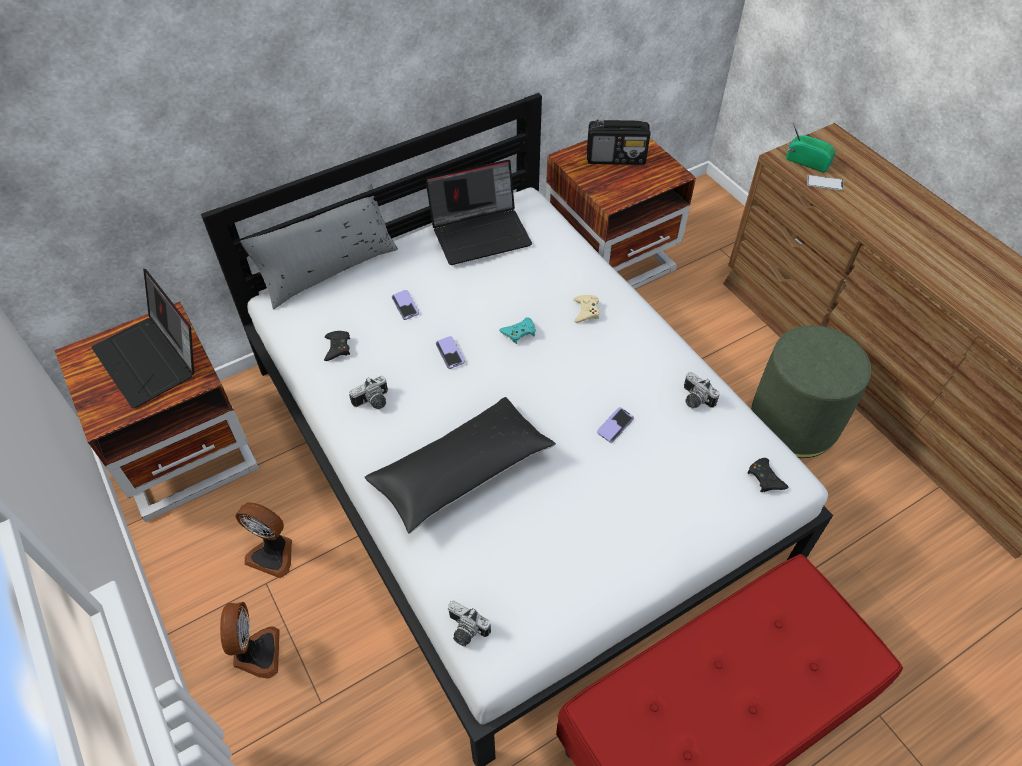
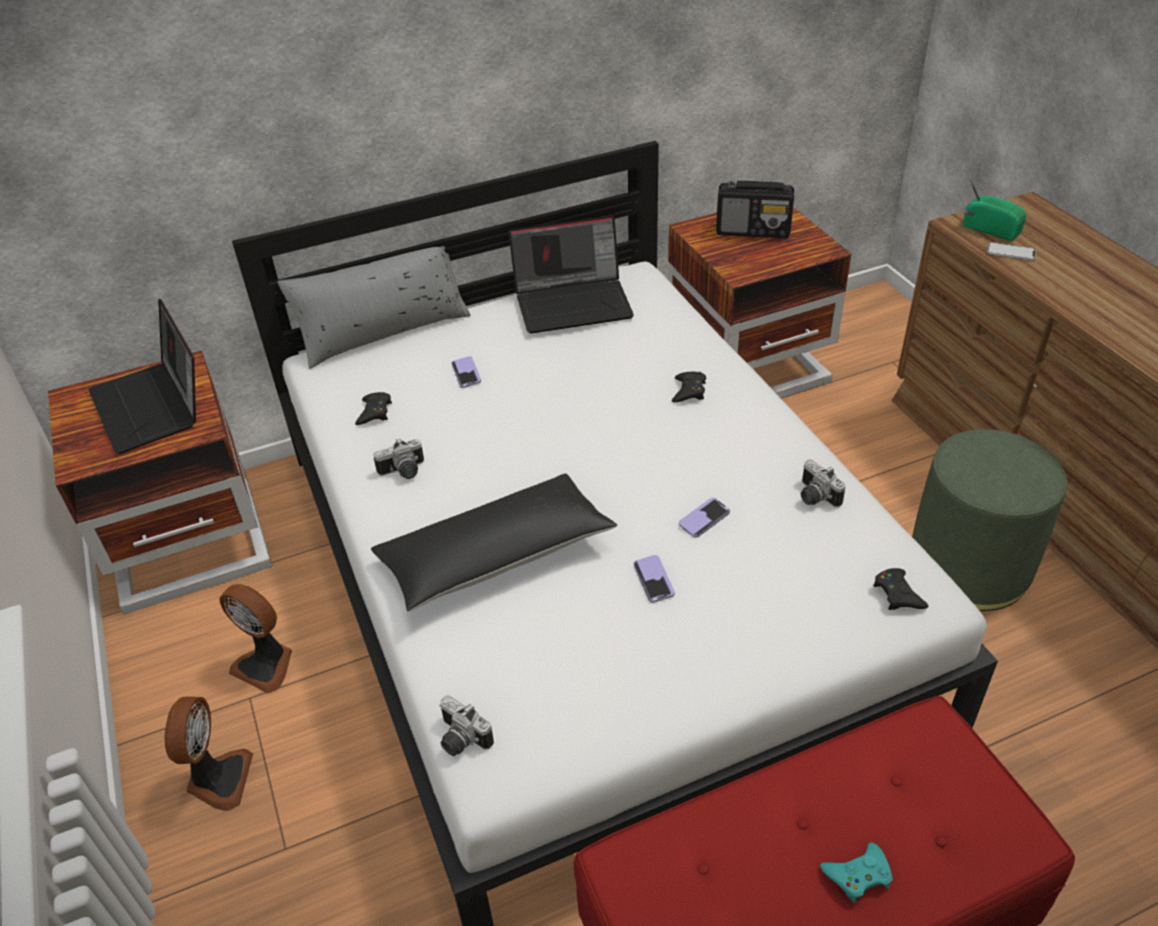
camera: 10 degrees right, 10 degrees down
(450, 353) = (509, 426): phone -> phone (653, 580)
(519, 332) = (599, 408): turquoise game controller -> turquoise game controller (858, 875)
(586, 311) = (689, 391): beige game controller -> black game controller

